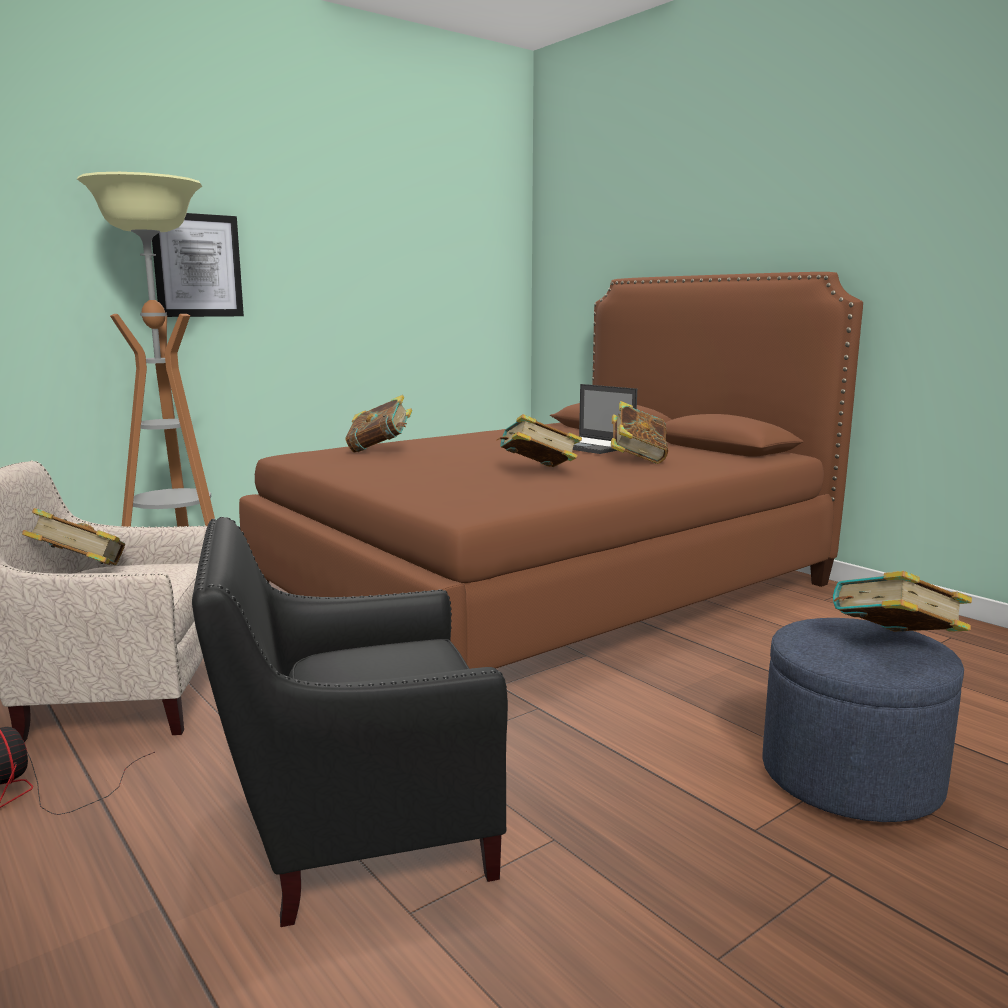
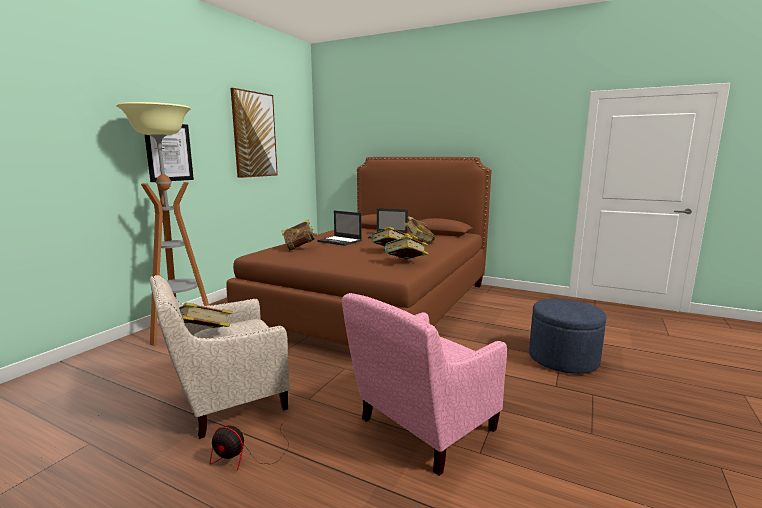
camera: 25 degrees left, 0 degrees up
(355, 830) = (420, 428): black armchair -> pink armchair
(383, 236) = (254, 135): none -> picture
(478, 446) = (340, 241): none -> laptop
(895, 645) = (578, 306): book -> book (406, 263)

